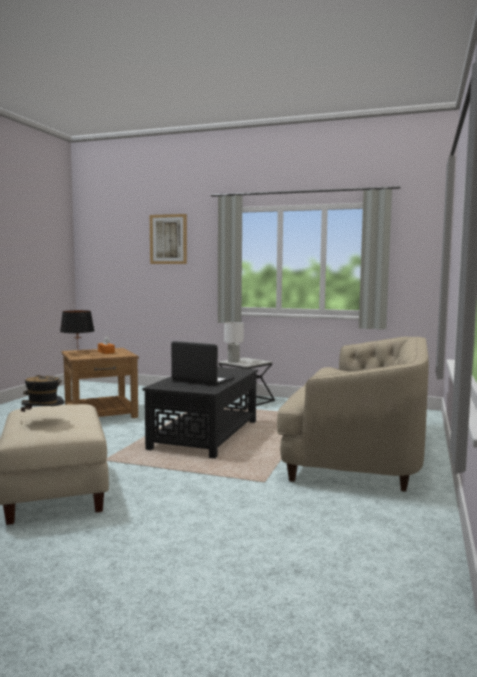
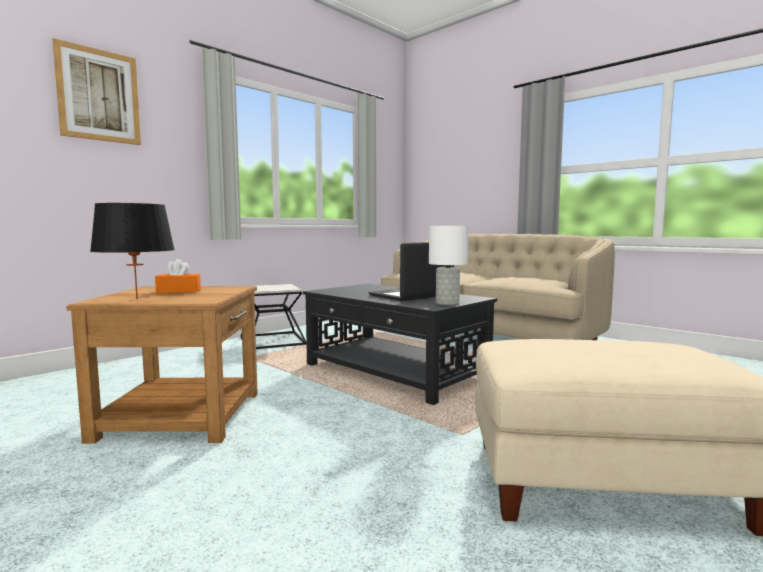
camera: 65 degrees left, 0 degrees up
(43, 423) = (656, 356): hat -> none
(234, 361) = (265, 289): white table lamp -> white table lamp (447, 303)

